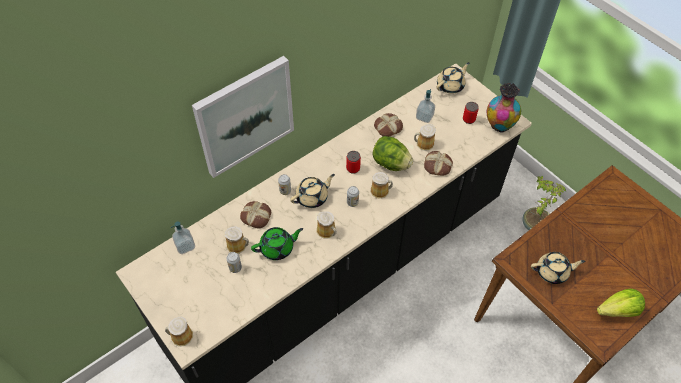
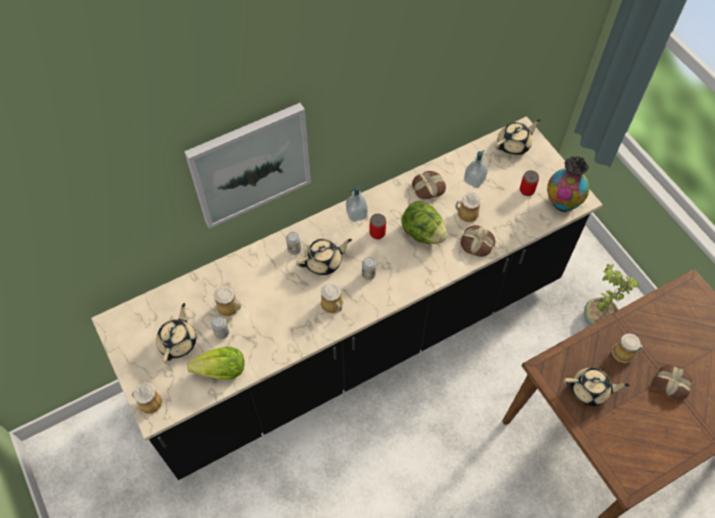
camera: 10 degrees right, 5 degrees up
(185, 246) = (171, 299): soap dispenser -> soap dispenser (356, 214)
(198, 281) = (178, 342): none -> beige teapot
(256, 216) = (256, 275): bread -> bread (672, 383)
(277, 248) = (273, 317): green teapot -> none
(381, 191) = (404, 265): mug -> mug (624, 353)
(618, 311) = (658, 449): lettuce -> lettuce (222, 371)

